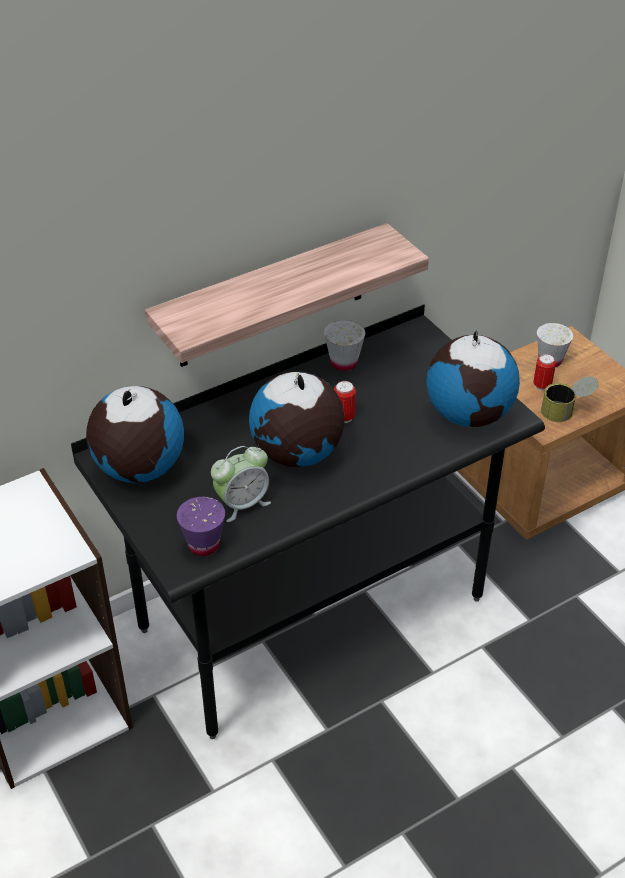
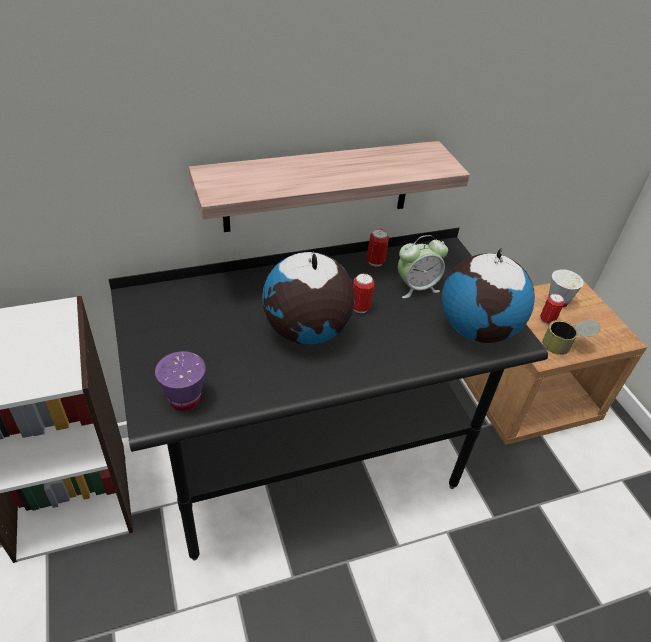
camera: 10 degrees right, 0 degrees up
(139, 468) = (160, 314): globe -> none
(242, 504) = (238, 367): alarm clock -> alarm clock (416, 287)
(344, 363) = (375, 262): white cup -> can

